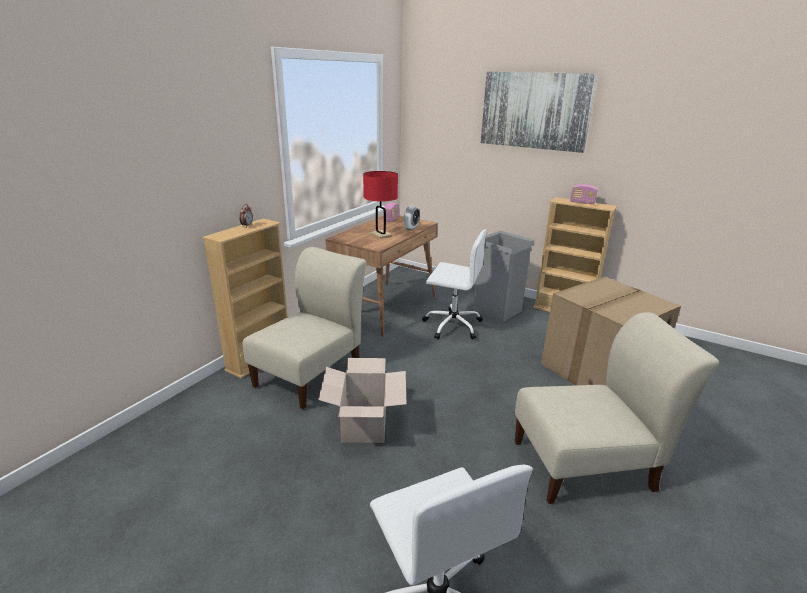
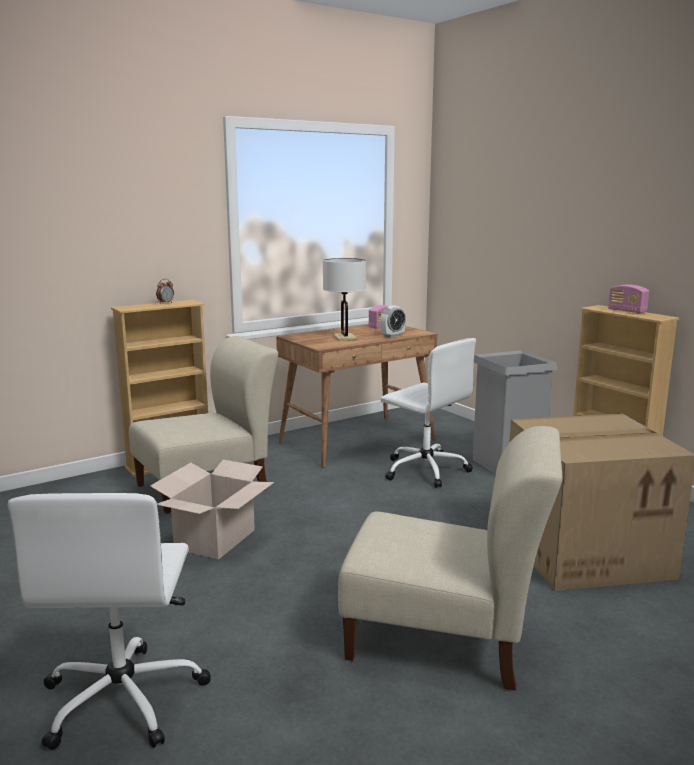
camera: 25 degrees right, 10 degrees down
(380, 235) = (344, 338): red table lamp -> white table lamp
(535, 111) = (572, 185): picture -> none

